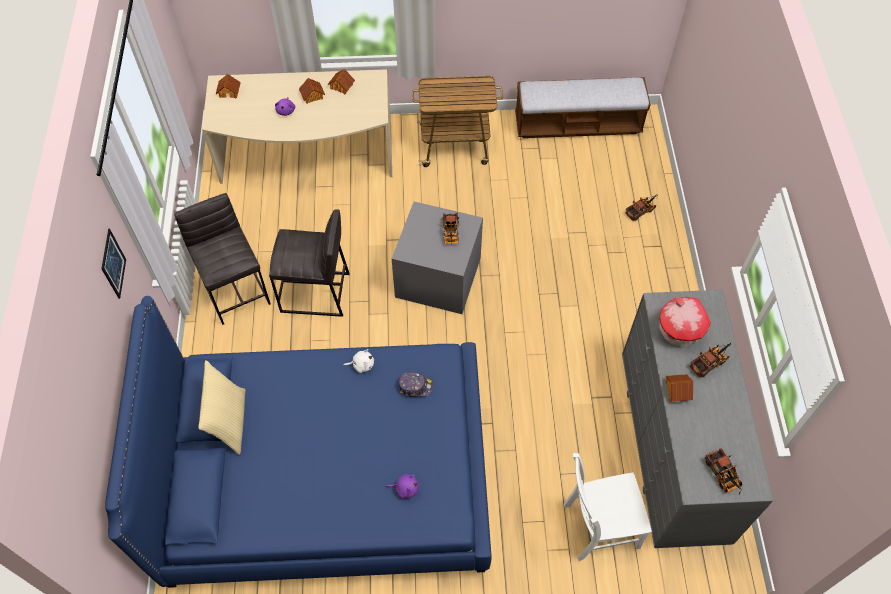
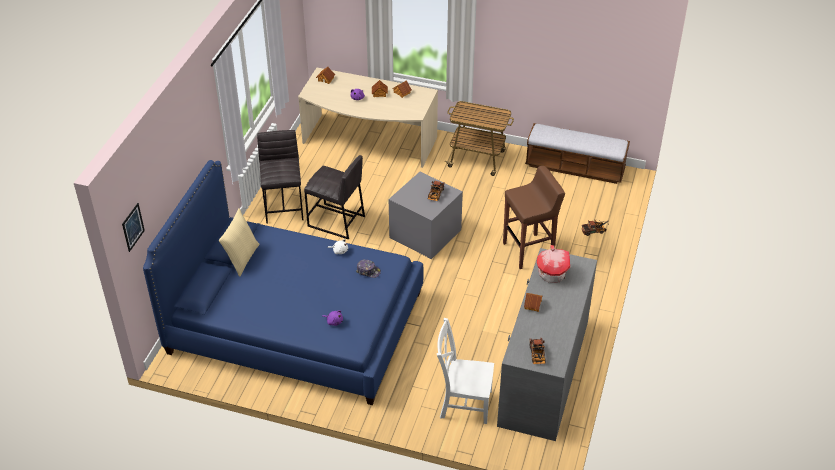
camera: 20 degrees right, 15 degrees down
(113, 264) = (204, 128): picture -> picture (133, 227)
(577, 264) = (529, 251): none -> brown stool
(710, 362) = (564, 296): toy truck -> none

